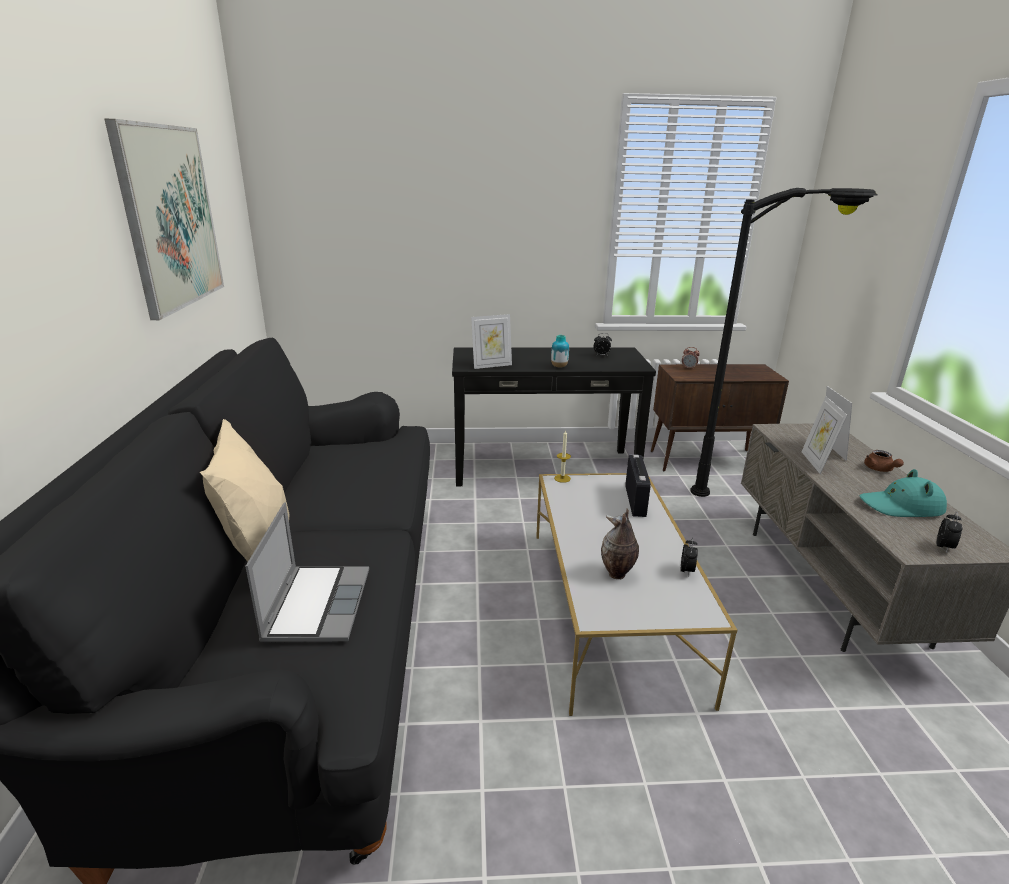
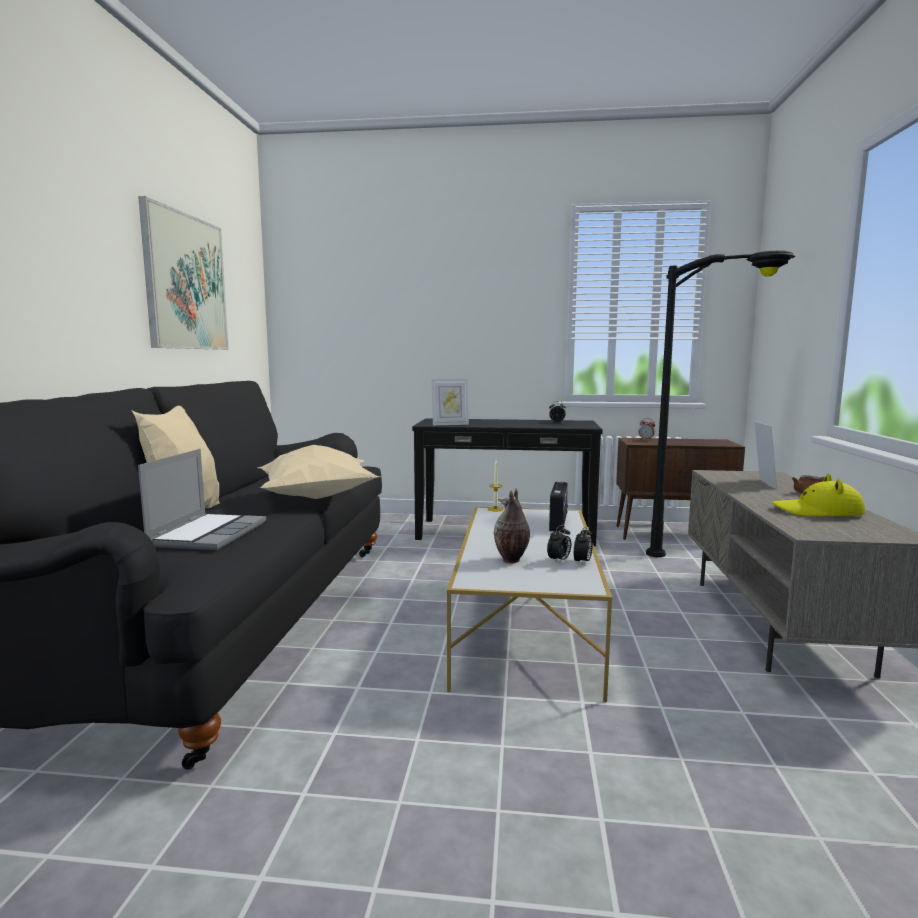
camera: 10 degrees right, 15 degrees down
(397, 508) = (319, 499): none -> beige pillow
(559, 366) = (511, 425): vase -> none
(815, 462) = (742, 488): picture frame -> none
(901, 506) = (818, 512): turquoise hat -> yellow hat
(944, 547) = (848, 533): alarm clock -> alarm clock (559, 560)

